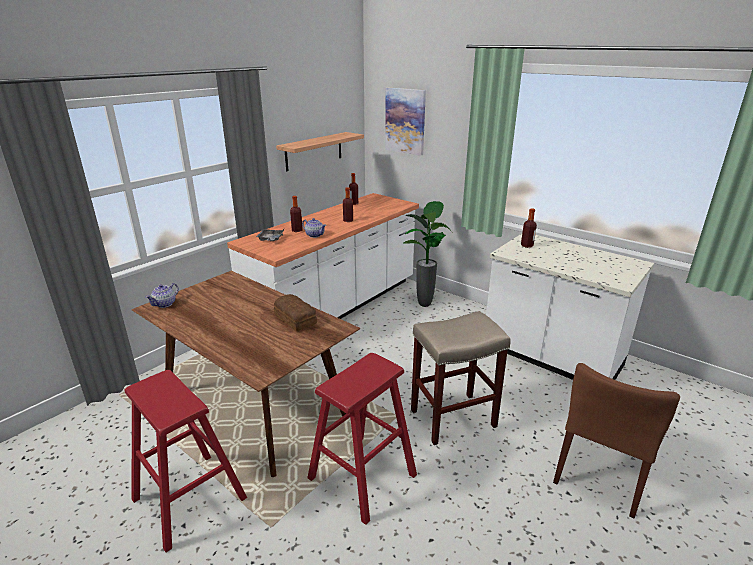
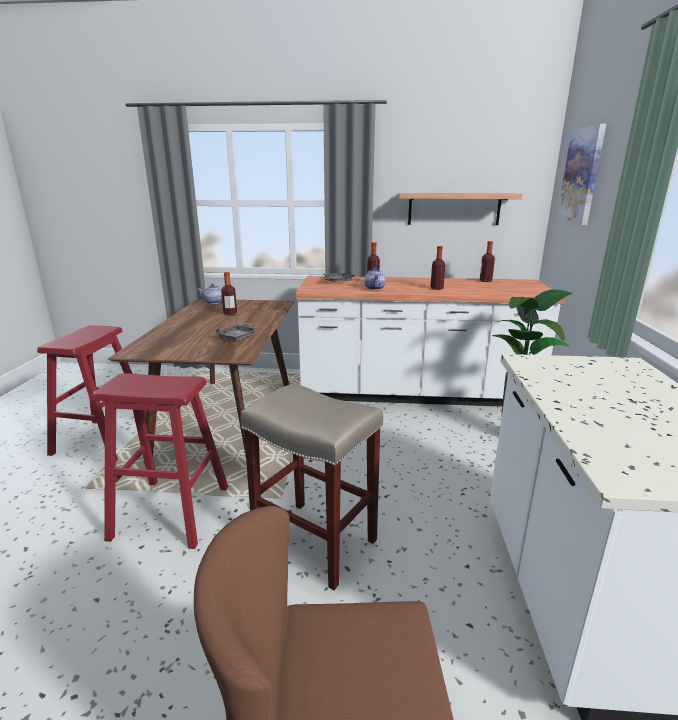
camera: 55 degrees right, 5 degrees down
(295, 318) = (238, 337): bread -> grey tray
(527, 245) = (588, 368): bottle -> bottle (230, 314)

